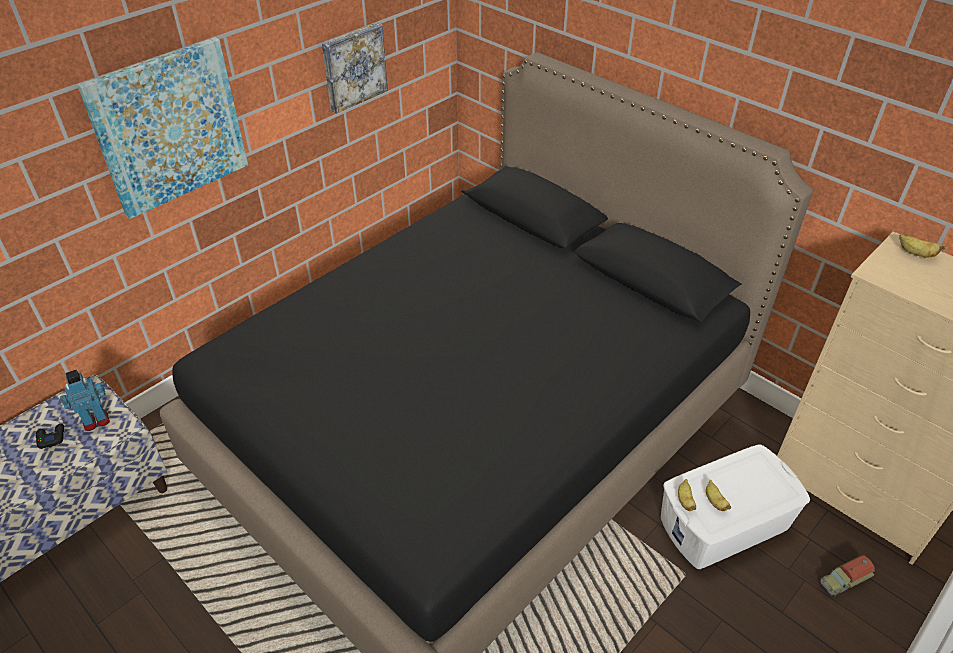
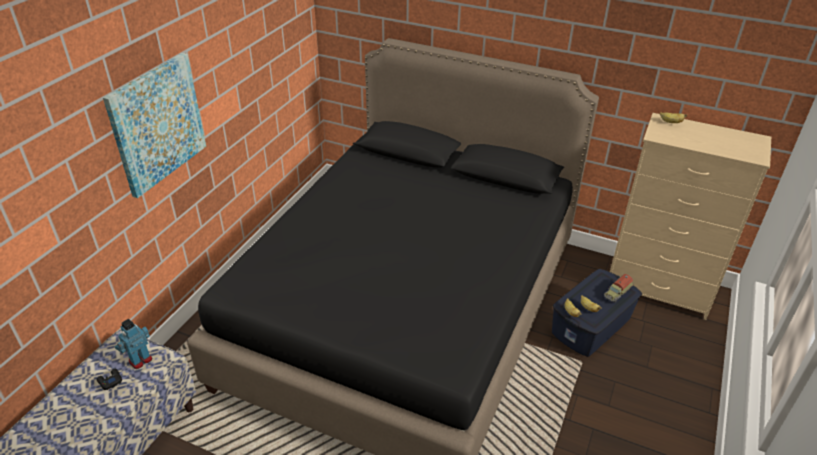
camera: 20 degrees left, 5 degrees down
(353, 67) = (261, 65): picture -> none
(724, 524) = (591, 326): white storage box -> blue storage box
(844, 580) = (673, 339): toy truck -> toy truck (617, 293)

